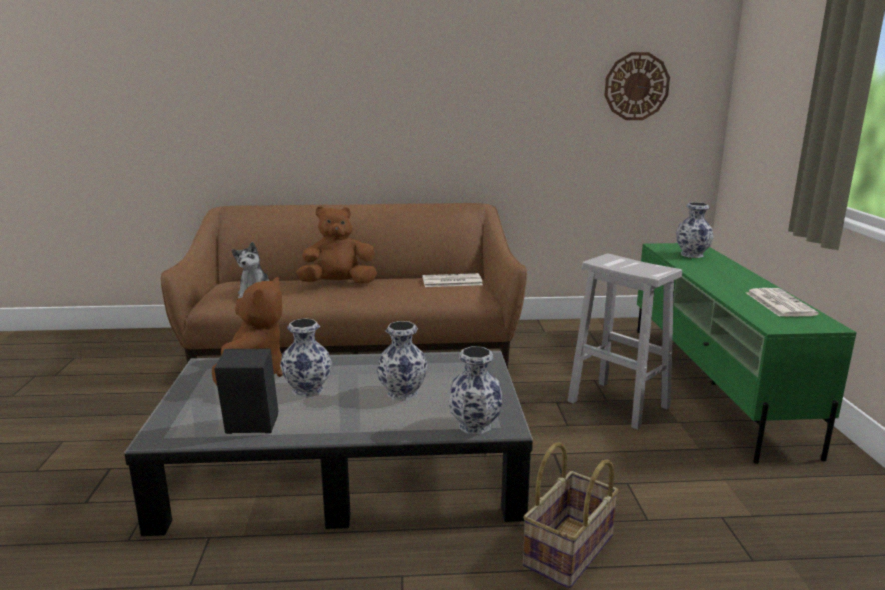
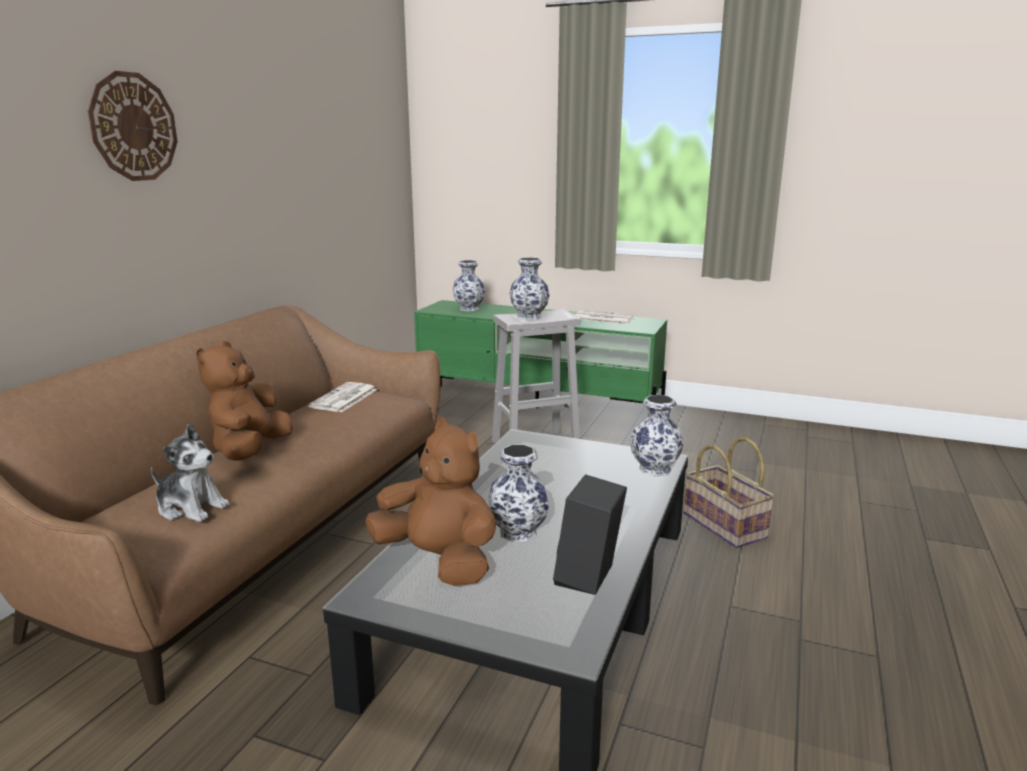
camera: 65 degrees left, 0 degrees up
(402, 394) = (568, 486): vase -> vase (529, 316)
(636, 86) = (362, 156): wall clock -> wall clock (133, 127)

